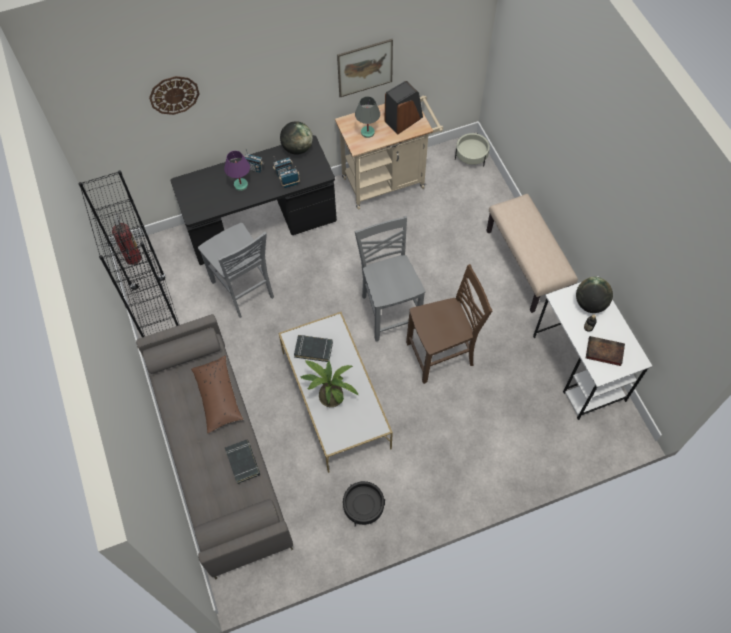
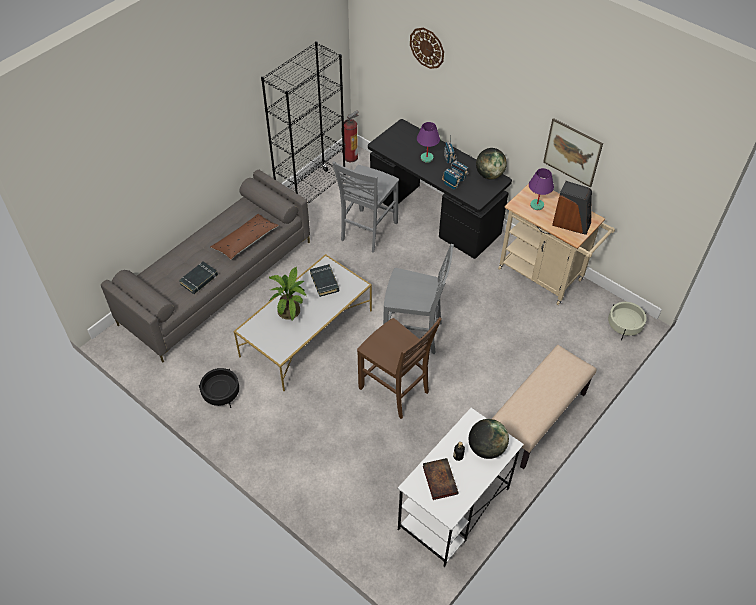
camera: 60 degrees right, 10 degrees down
(367, 132) = (536, 205): grey table lamp -> purple table lamp
(389, 311) = (414, 334): grey chair -> grey chair turned 60 degrees clockwise

